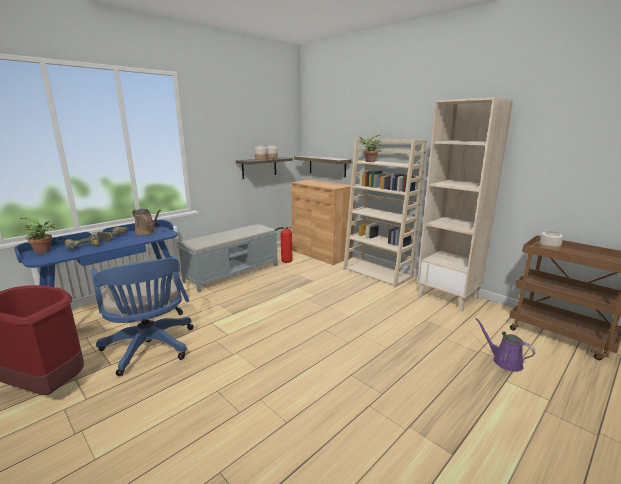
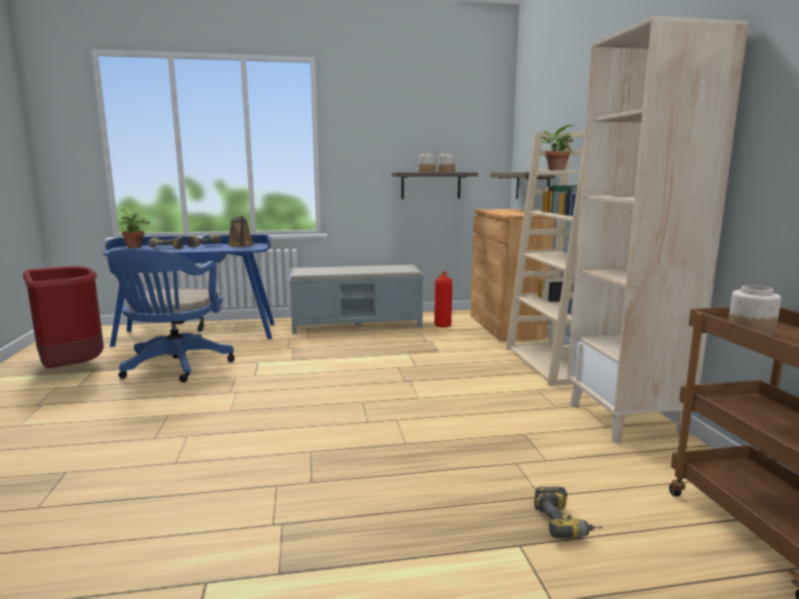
camera: 35 degrees right, 5 degrees down
(504, 361) = (566, 524): purple watering can -> power drill

